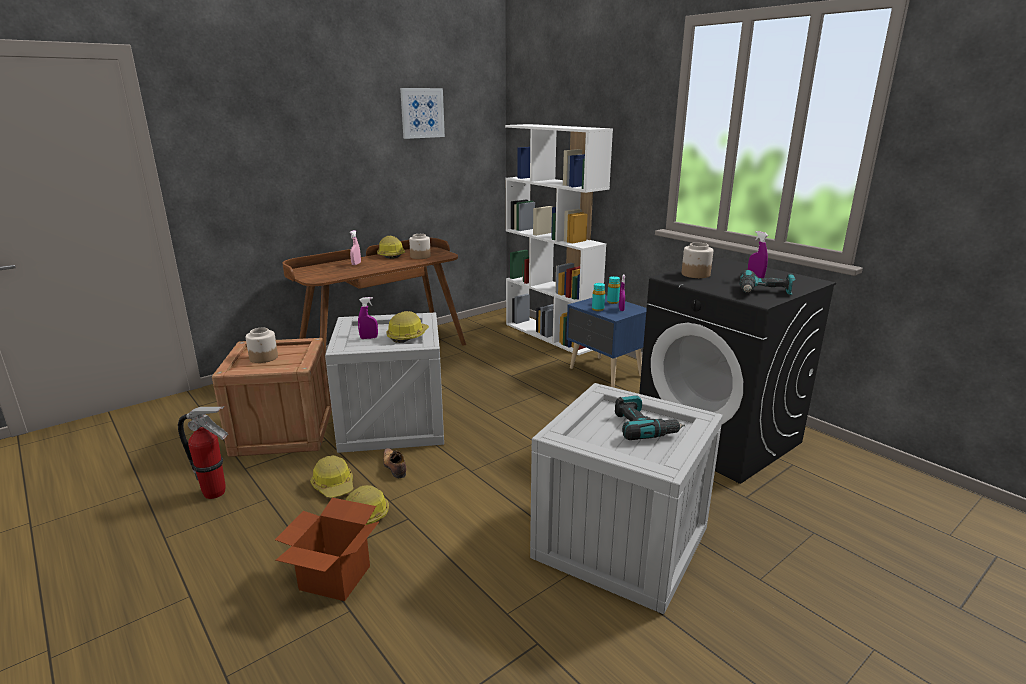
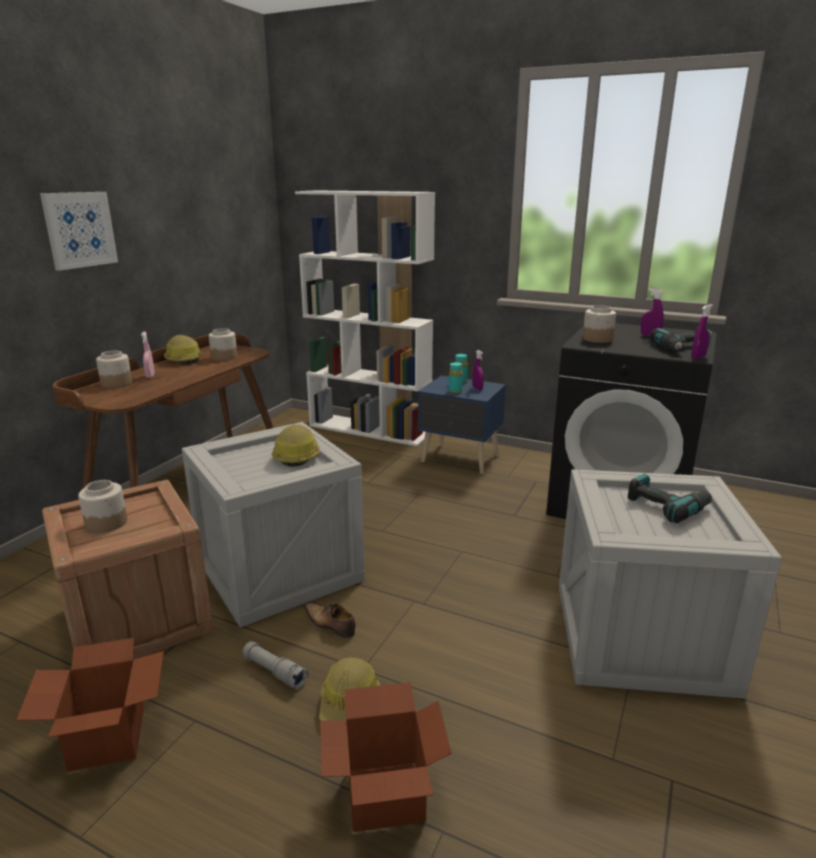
camera: 25 degrees left, 0 degrees up
(215, 493) = (107, 738): fire extinguisher -> cardboard box
(329, 266) = (116, 383): none -> jar
(334, 485) = (274, 672): hard hat -> grey flashlight
(369, 338) = (250, 467): purple spray bottle -> purple spray bottle (698, 357)
(422, 113) = (193, 177): picture -> picture (79, 229)

